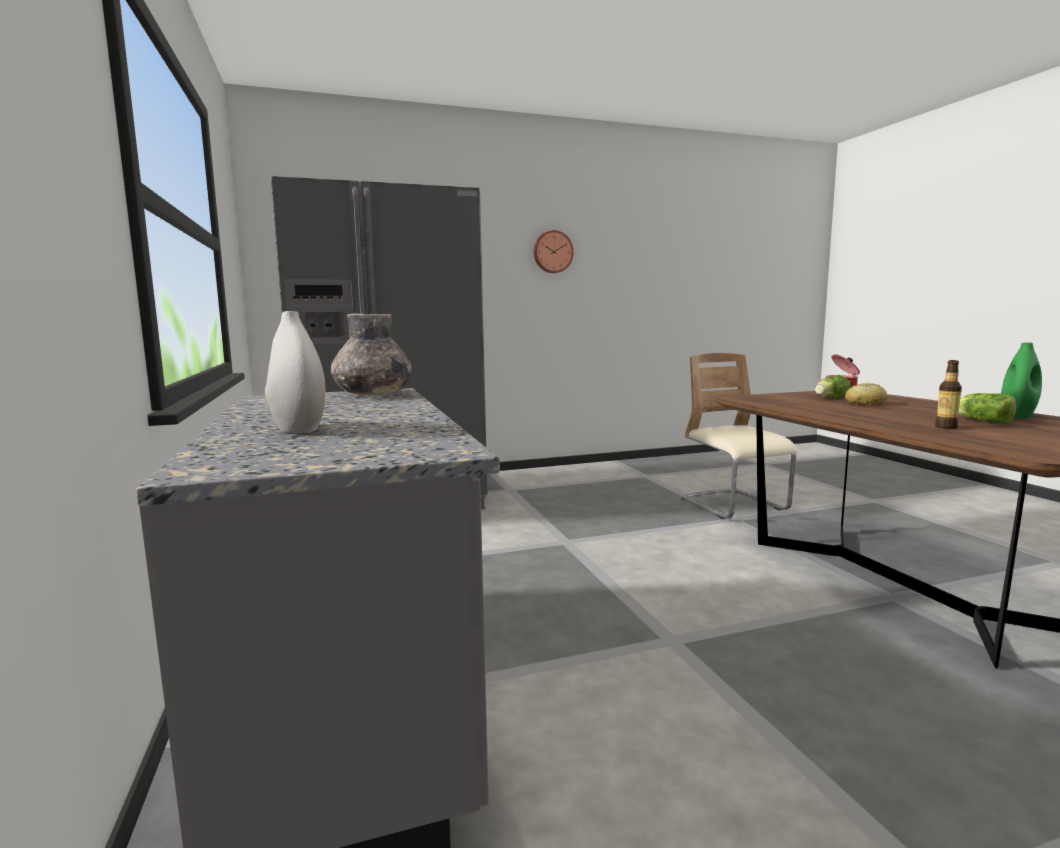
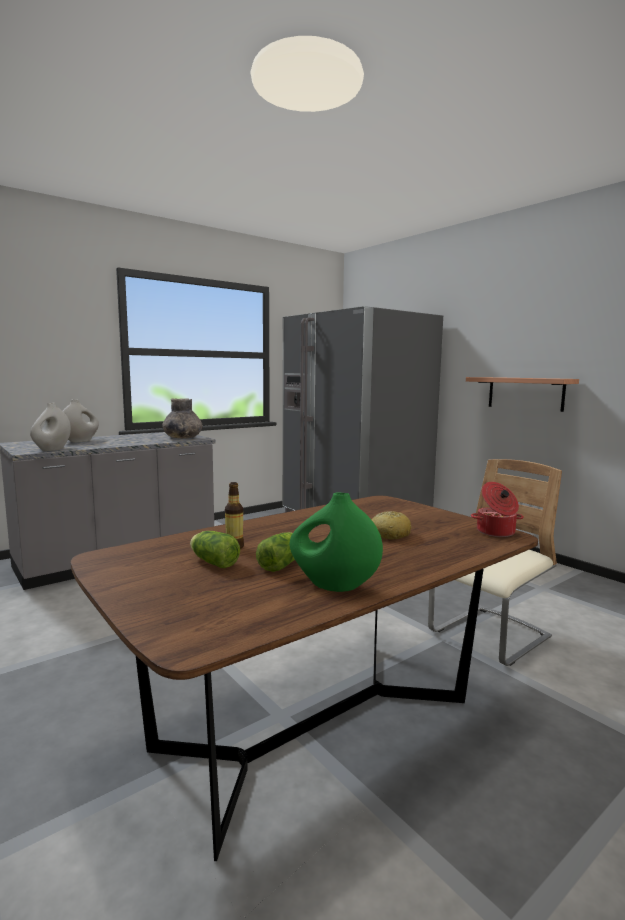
camera: 70 degrees right, 0 degrees up
(435, 438) = (52, 449): none -> white vase
(552, 252) = (530, 339): wall clock -> none
(552, 307) = (525, 393): none -> shelf
(830, 398) = (421, 525): lettuce -> lettuce (212, 562)

